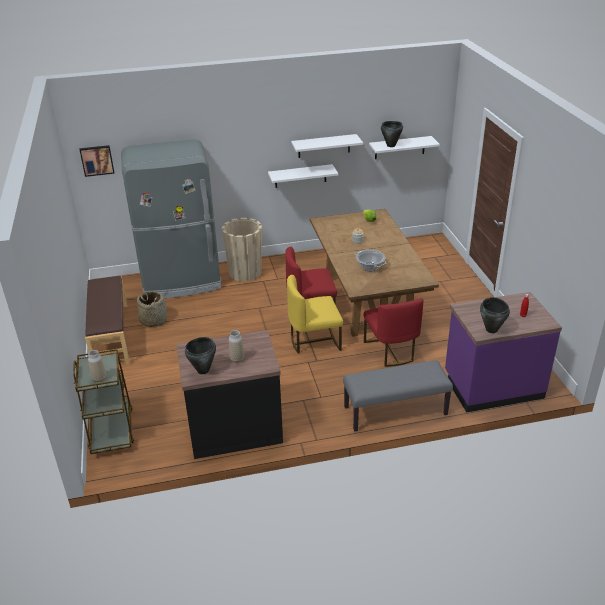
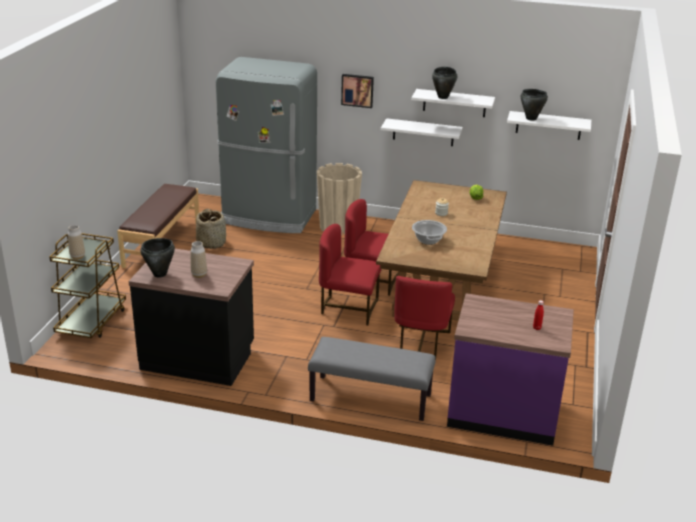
camera: 25 degrees right, 5 degrees down
(97, 160) = (210, 65): picture -> picture (357, 90)
(314, 341) = (349, 308): yellow chair -> red chair
(491, 329) = (484, 329): black cooking pot -> black cooking pot (443, 97)

